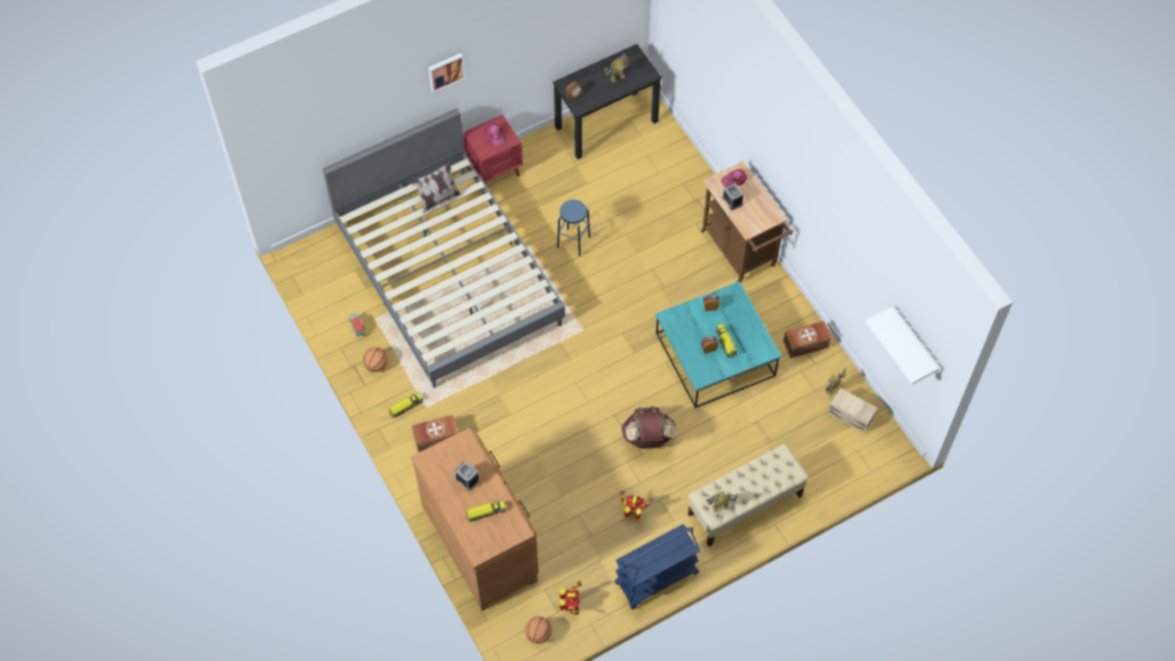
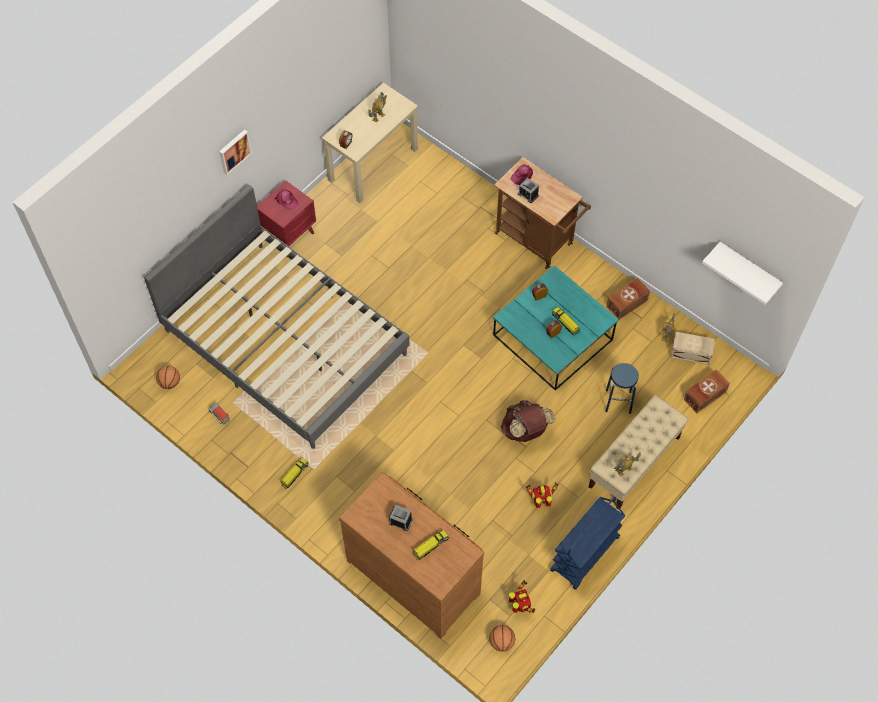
camera: 20 degrees left, 0 degrees up
(376, 365) = (251, 445): basketball -> basketball (170, 383)
(435, 437) = (333, 494): brown storage box -> brown storage box (704, 395)
(437, 199) = (253, 275): pillow -> none
(573, 242) = (386, 277): blue stool -> blue stool (618, 401)
(607, 124) = (373, 164): black desk -> beige desk

